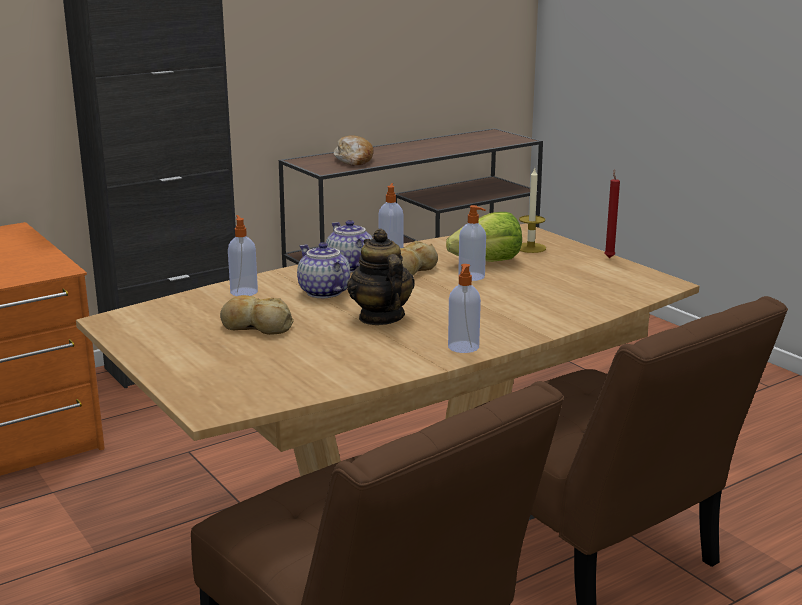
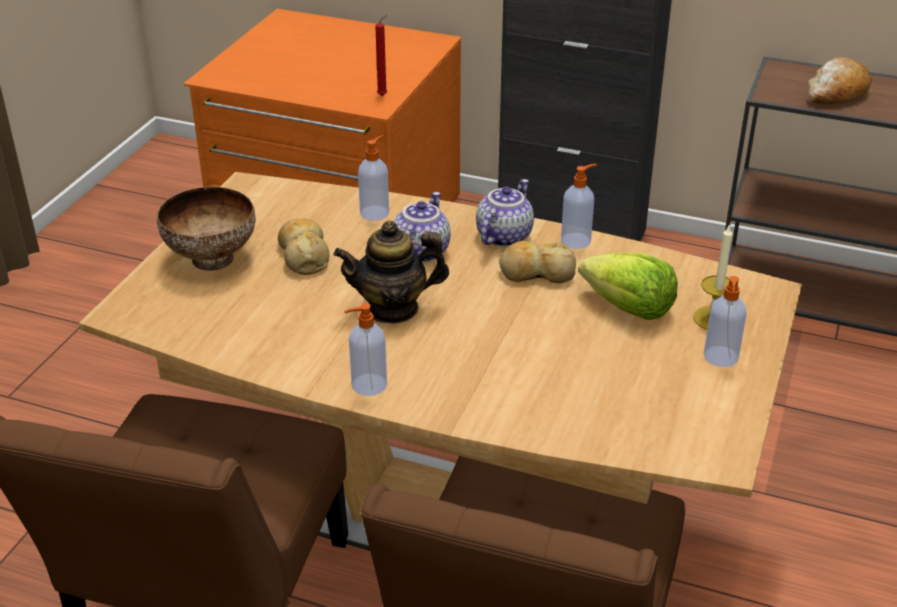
camera: 55 degrees right, 15 degrees up
(197, 358) = (211, 259): none -> bowl
(381, 317) = (393, 308): teapot -> teapot turned 135 degrees counterclockwise
(472, 277) = (568, 316): soap dispenser -> soap dispenser (720, 358)
(609, 257) = (759, 385): red candle -> red candle (383, 95)

